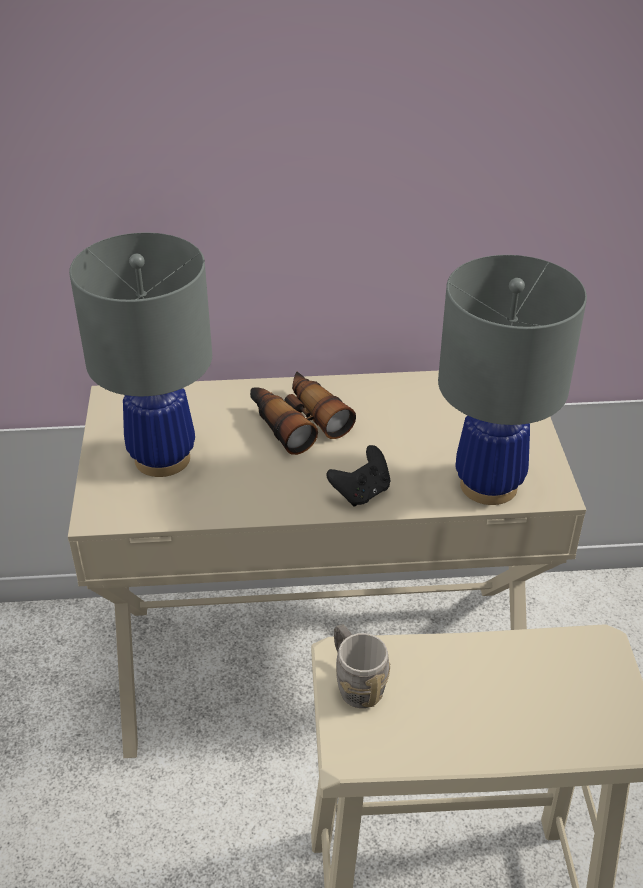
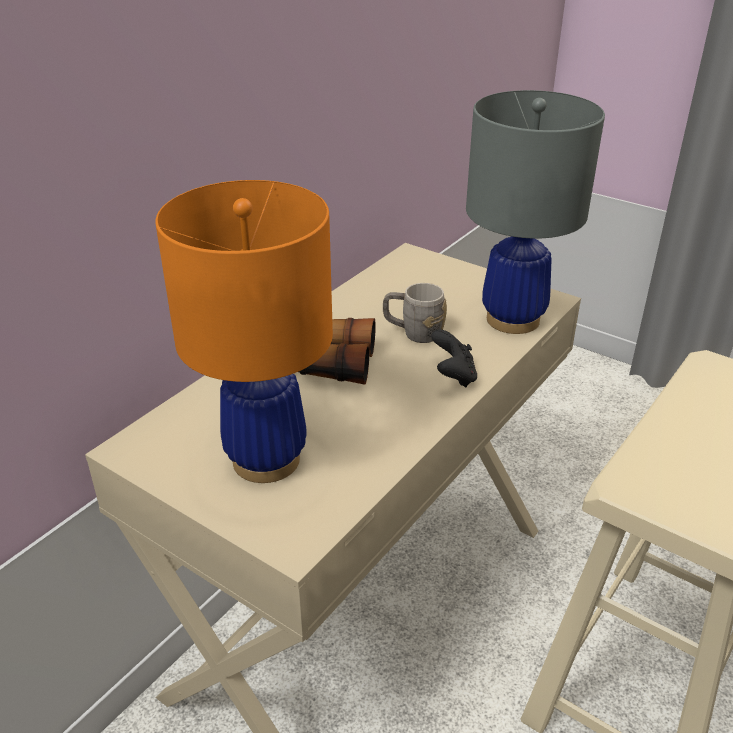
camera: 50 degrees left, 5 degrees down
(163, 458) = (267, 459): grey table lamp -> orange table lamp
(355, 682) = (661, 493): grey mug -> grey mug (413, 333)

